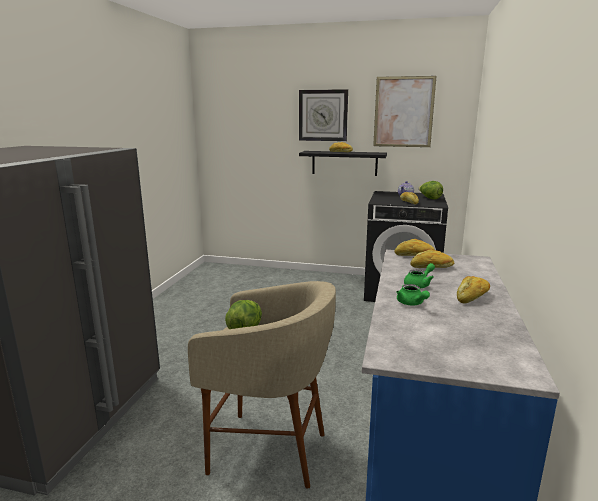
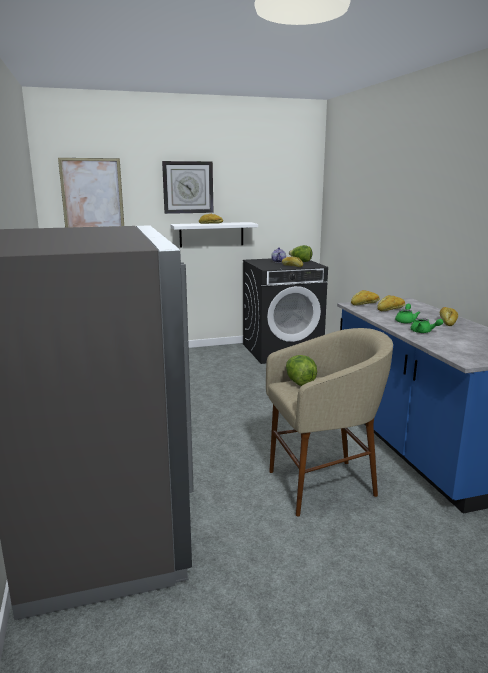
camera: 30 degrees left, 0 degrees up
(344, 163) = (211, 234): black shelf -> white shelf
(403, 112) = (263, 183): picture -> picture (92, 194)

